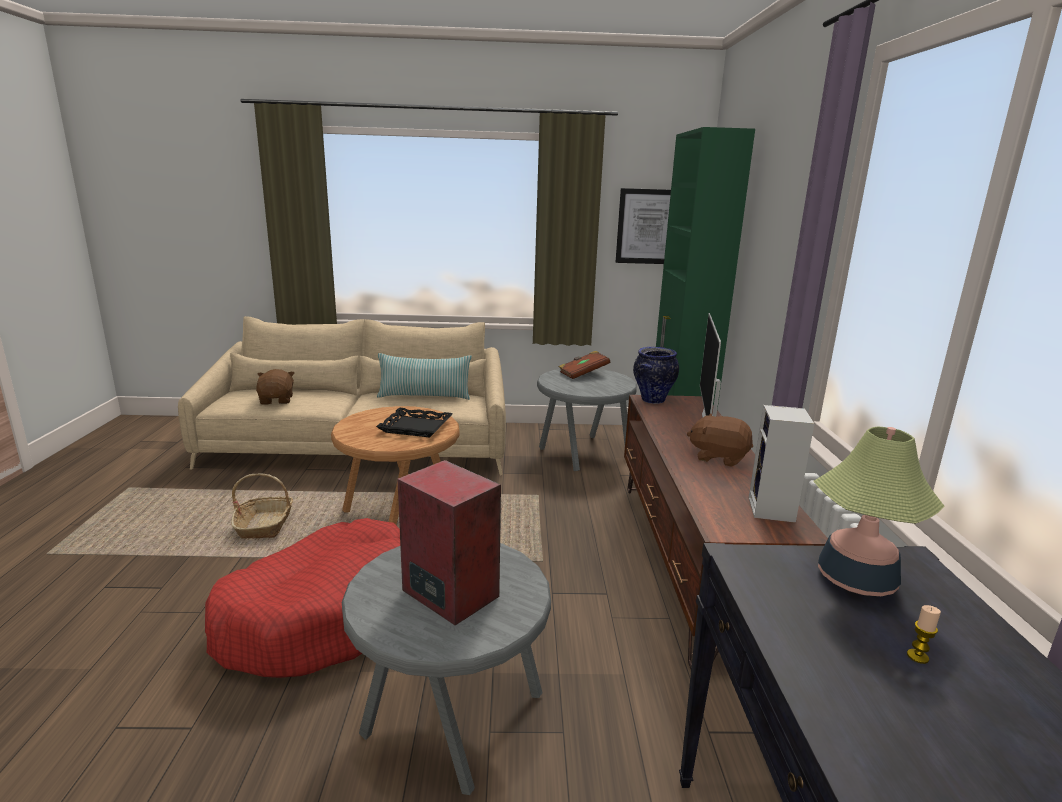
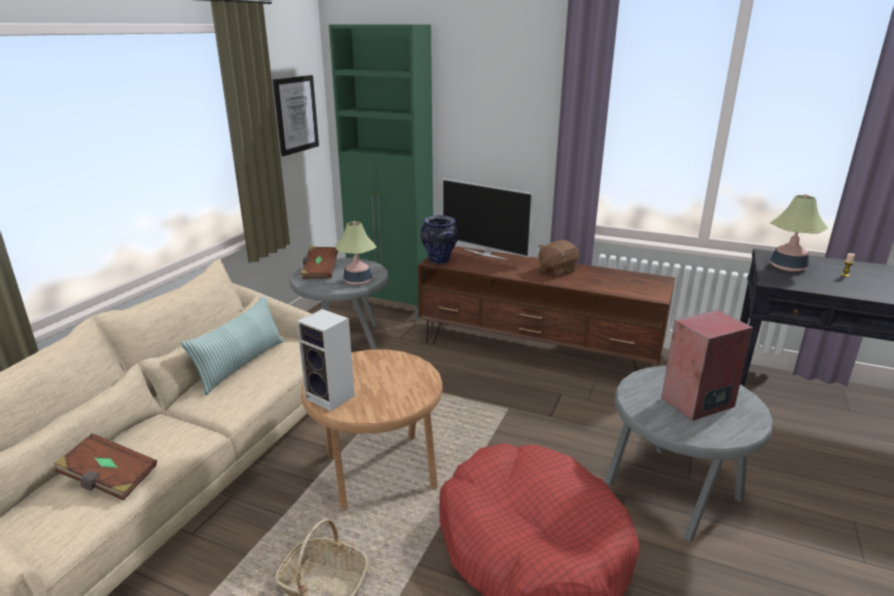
camera: 65 degrees left, 5 degrees up
(277, 400) = (110, 479): brown plush toy -> brown book
(416, 427) = (384, 371): black tray -> none
(580, 389) = (358, 281): none -> table lamp
(772, 511) = (636, 278): speaker -> speaker (332, 397)

